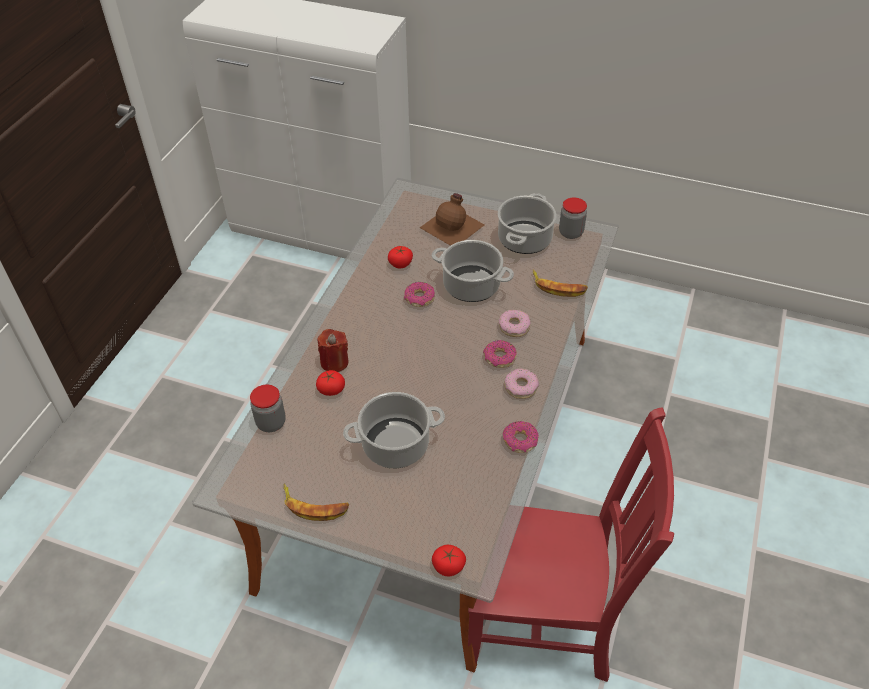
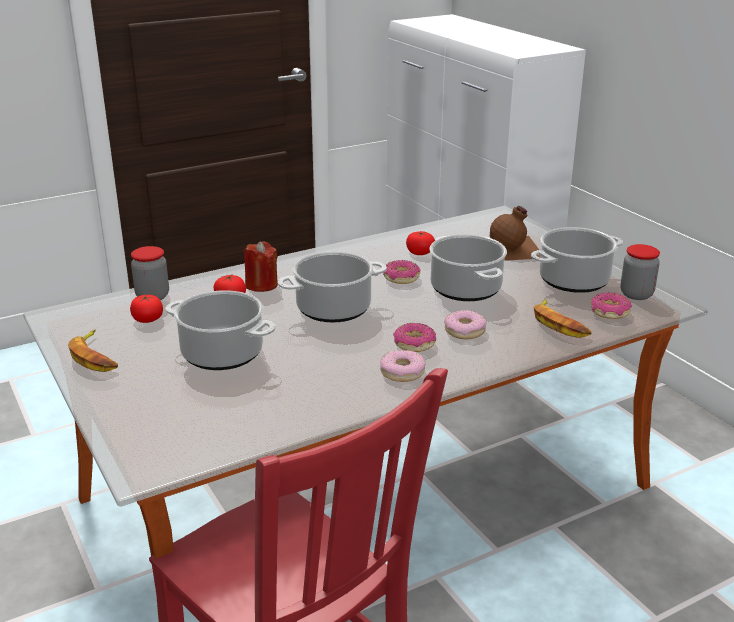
camera: 40 degrees right, 20 degrees down
(413, 357) = (333, 309): none -> cooking pot
(448, 566) = (124, 453): tomato -> tomato (147, 319)
(520, 441) = (338, 407): donut -> donut (609, 312)

